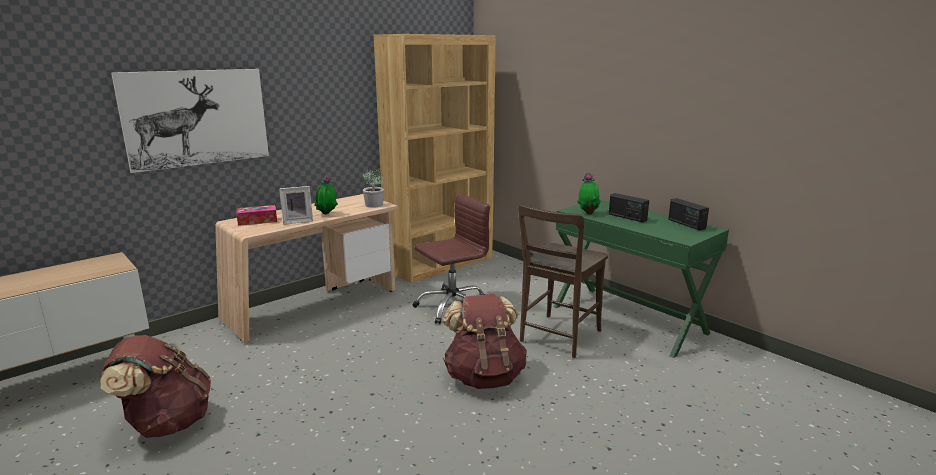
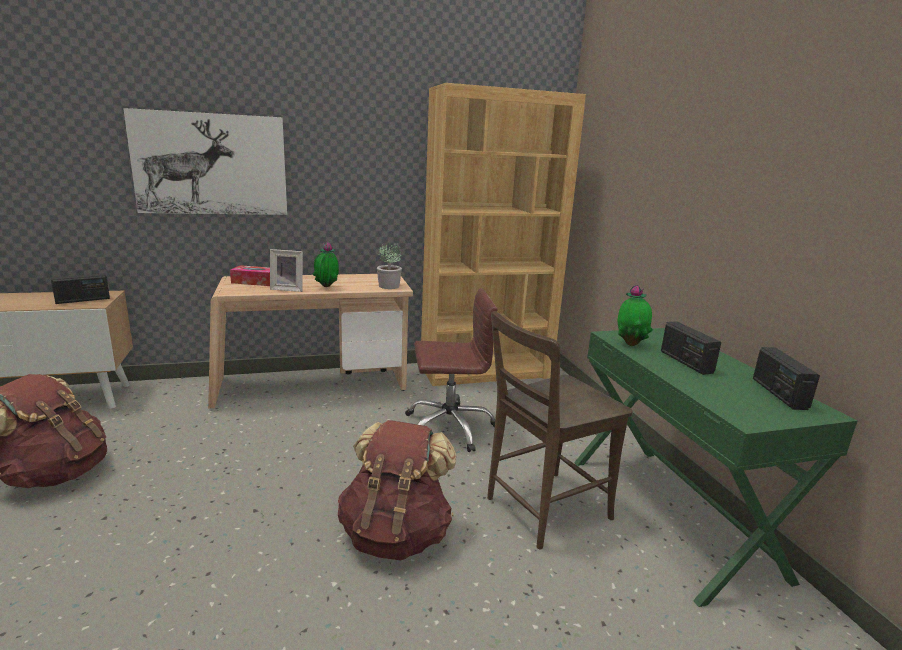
camera: 25 degrees right, 0 degrees up
(99, 267) = (83, 300): none -> radio

